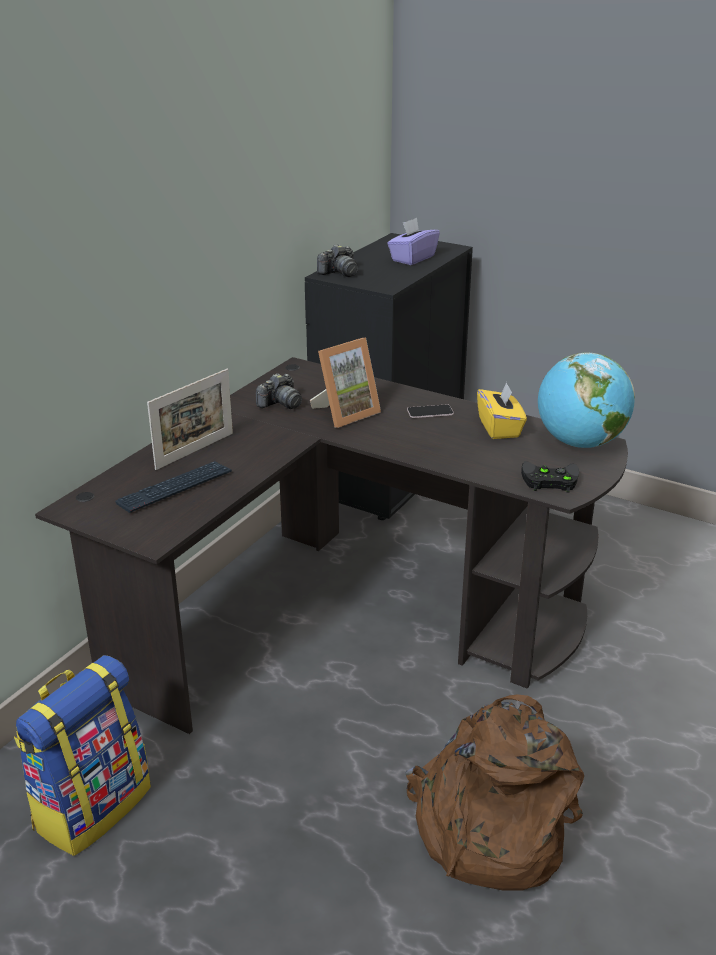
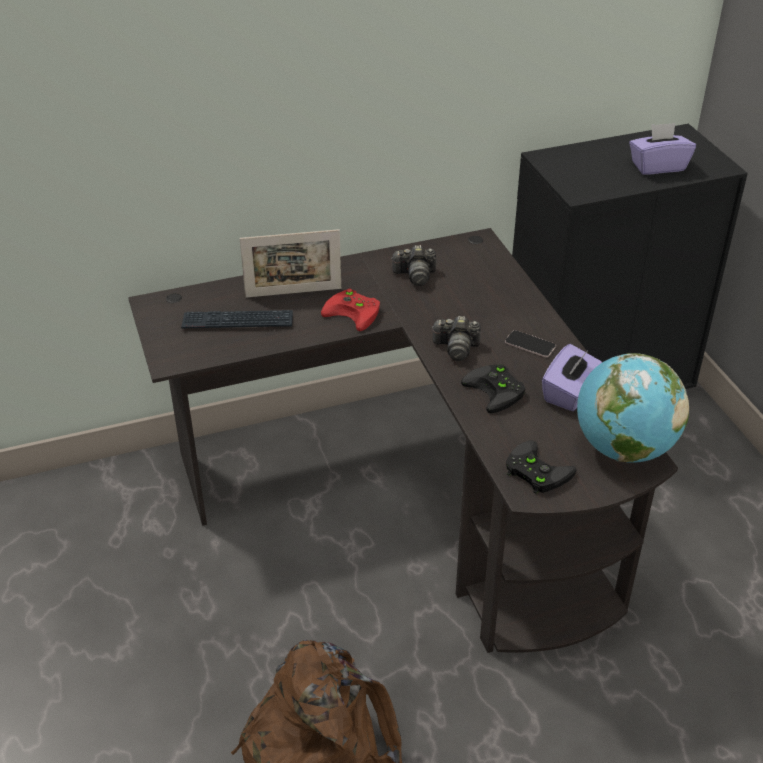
camera: 40 degrees right, 10 degrees up
(92, 806) = (94, 540): backpack -> none
(269, 443) = (355, 312): none -> red game controller
(339, 273) = (559, 159): camera -> camera (456, 348)
(345, 413) = (455, 310): picture frame -> none
(451, 447) = (497, 391): none -> black game controller
(500, 428) = (570, 393): yellow tissue box -> purple tissue box

